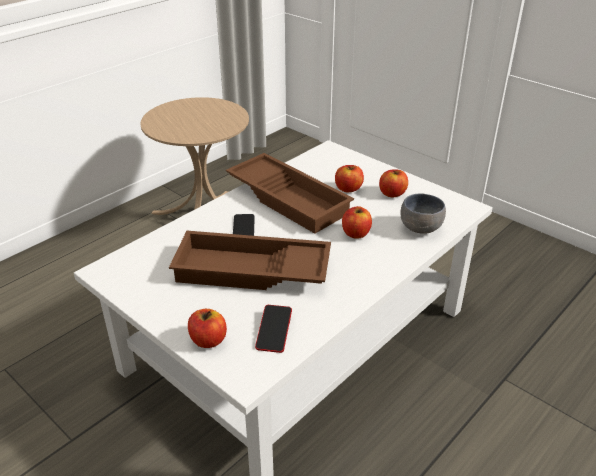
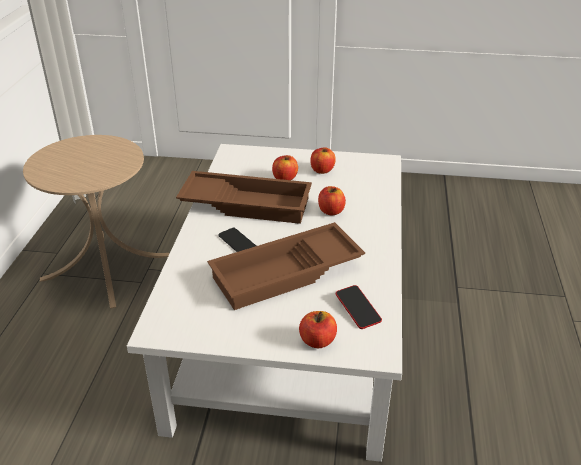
camera: 35 degrees left, 0 degrees up
(421, 227) = (371, 188): grey bowl -> none

